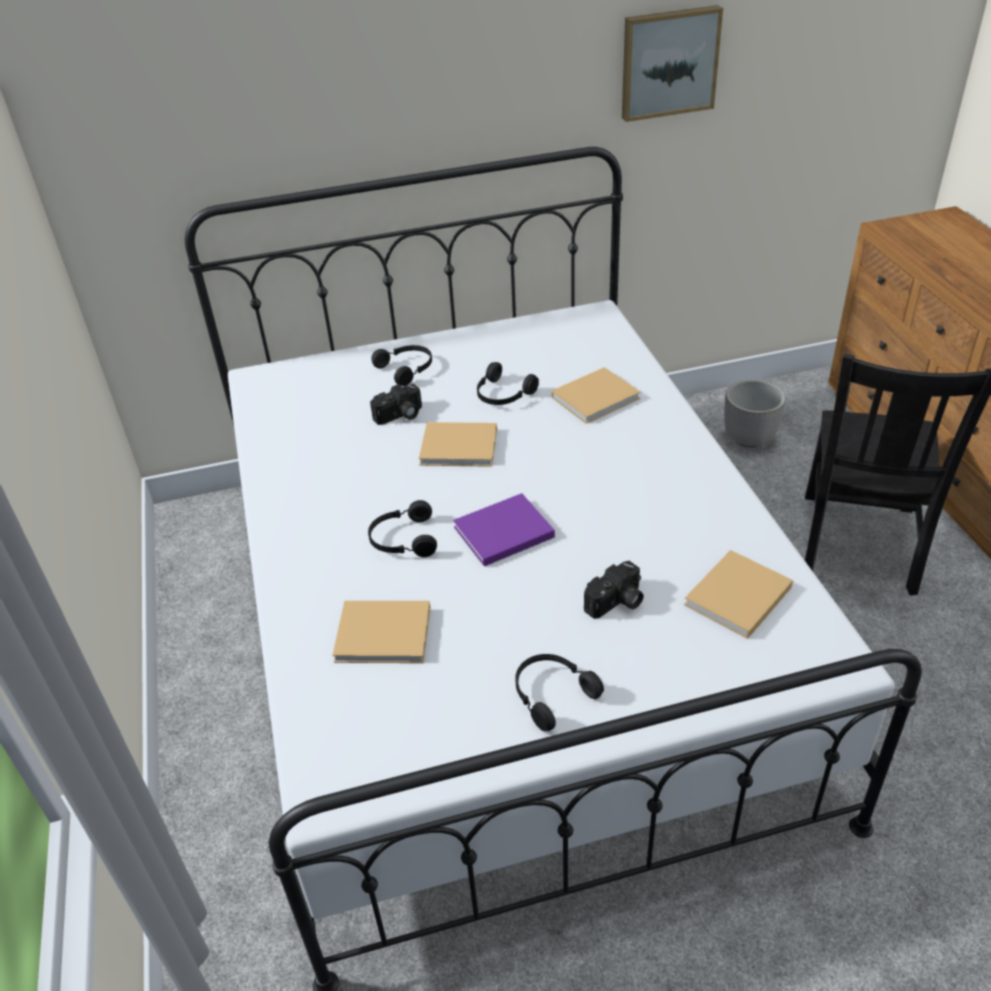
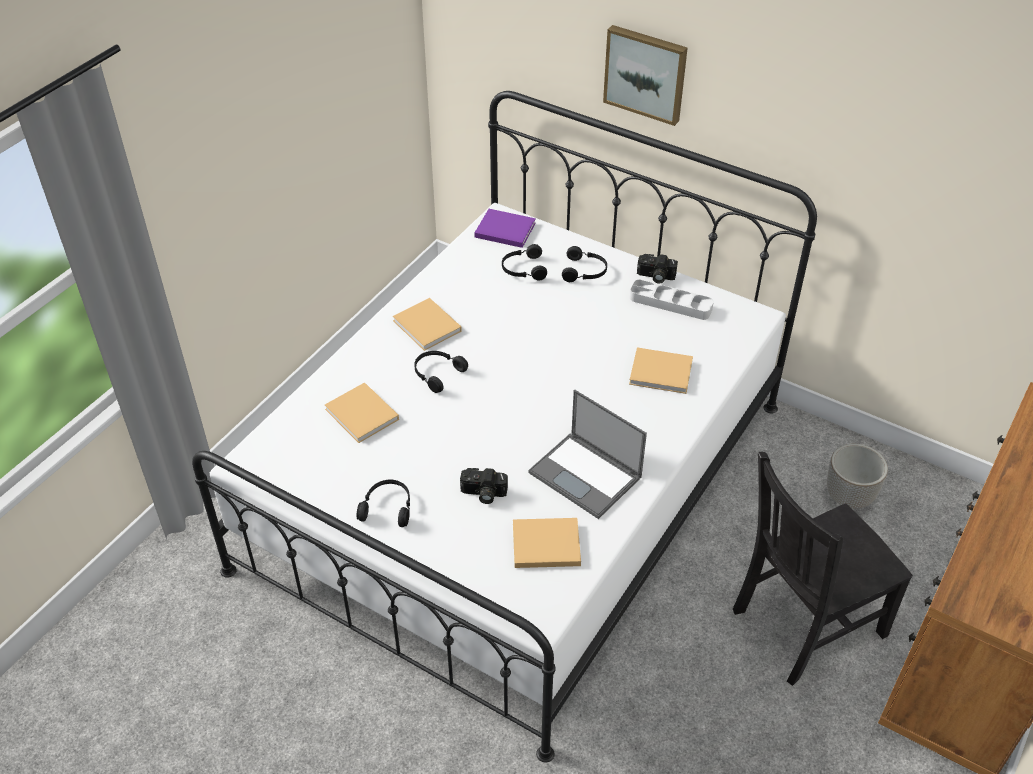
camera: 45 degrees right, 5 degrees up
(400, 416) = (538, 299): camera -> camera (655, 276)
(461, 447) = (541, 344): beige book -> beige book (428, 327)
(501, 533) = (486, 410): purple book -> purple book (503, 230)
(502, 395) = (611, 329): black headphones -> black headphones (523, 269)
(518, 346) = (670, 303): none -> grey tray
(668, 62) = (886, 154): picture -> picture (646, 73)
(672, 515) = (586, 475): none -> laptop

